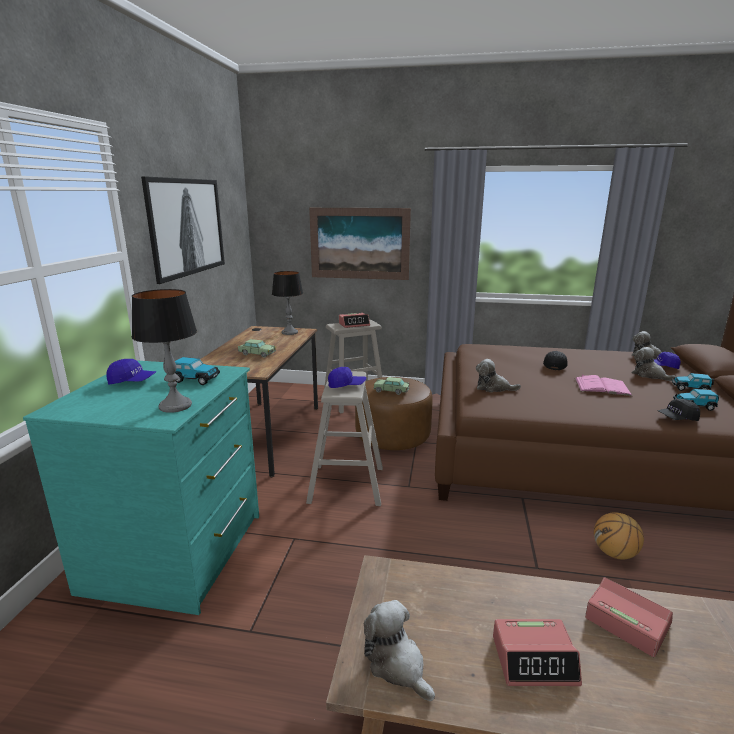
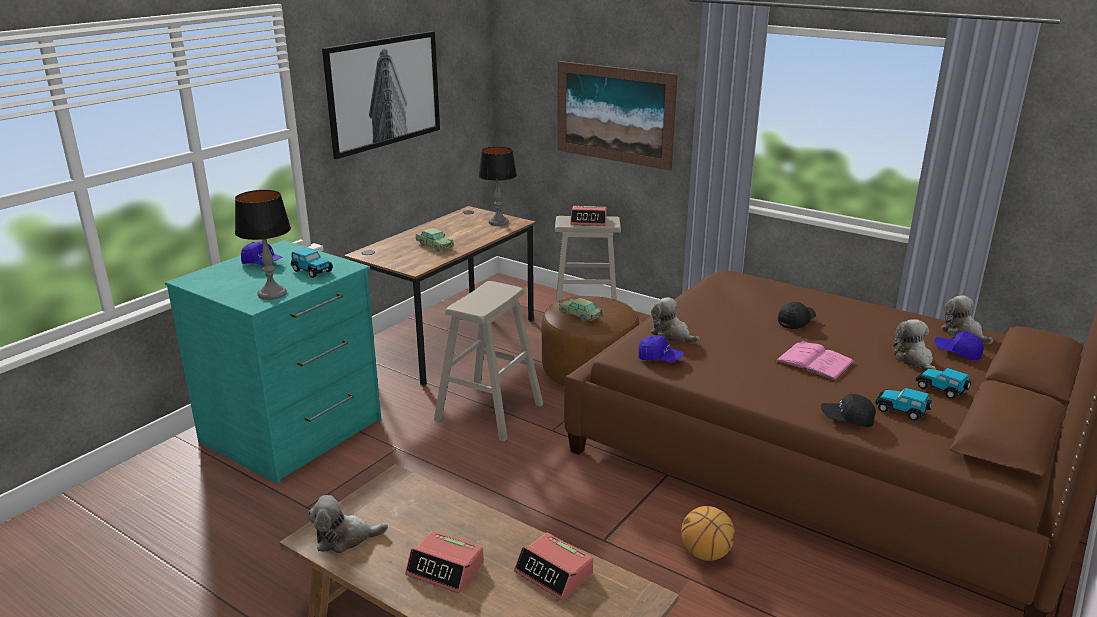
camera: 25 degrees right, 5 degrees up
(346, 385) = (484, 300): blue cap -> blue cap (660, 358)
(397, 664) = (345, 538): plush toy -> plush toy turned 90 degrees counterclockwise
(626, 621) = (554, 573): alarm clock -> alarm clock turned 150 degrees clockwise

